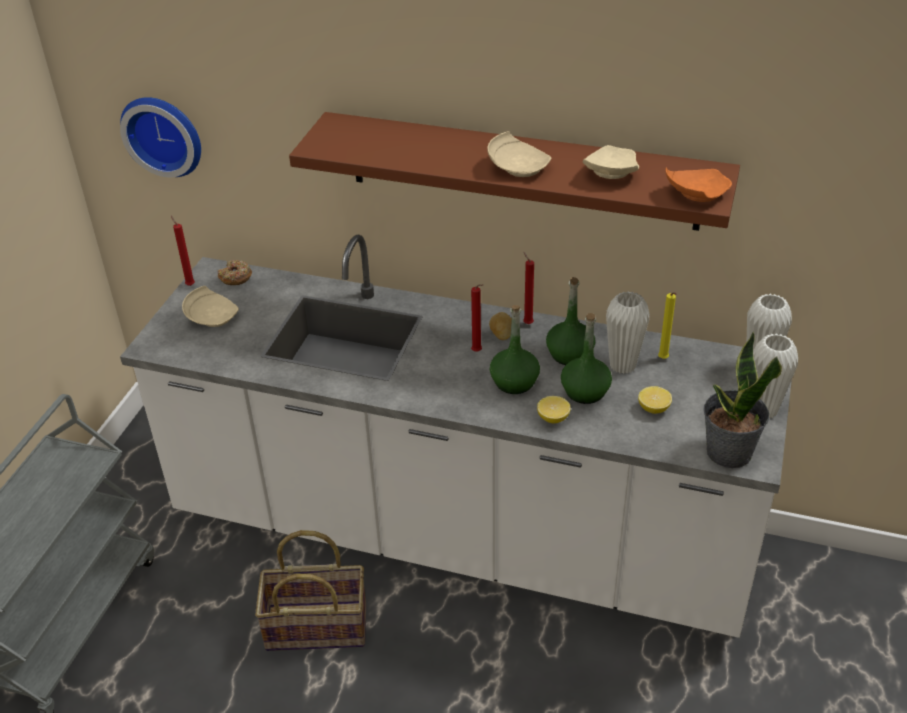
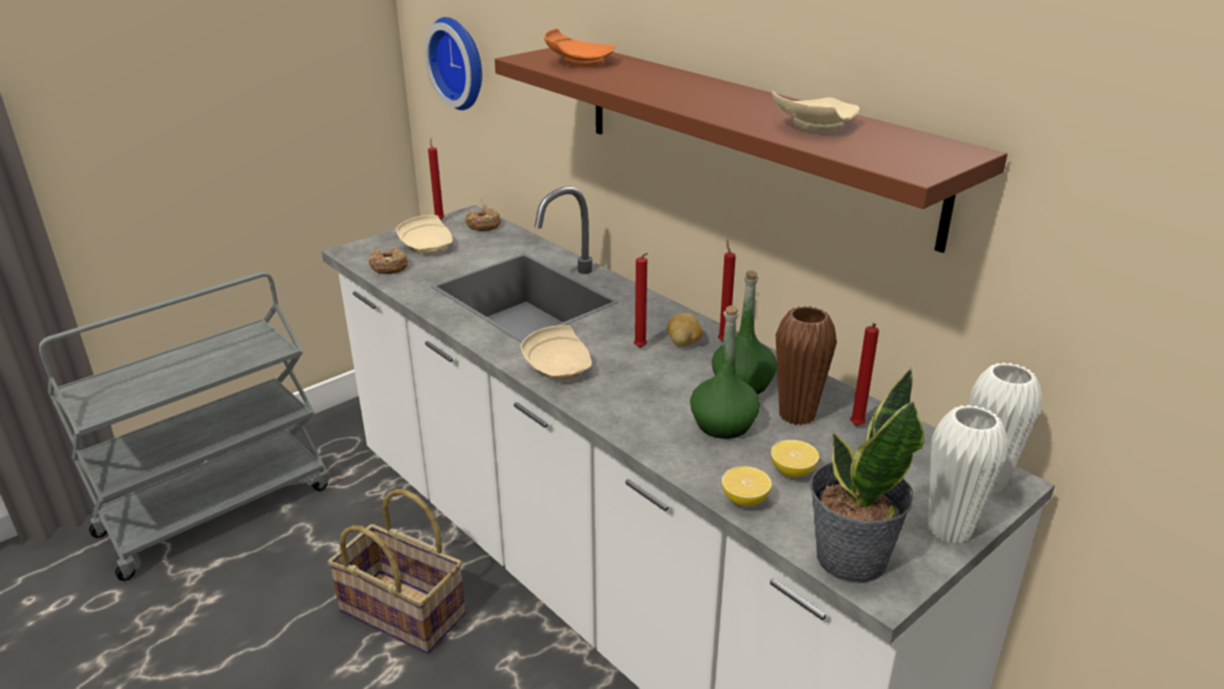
camera: 30 degrees right, 10 degrees down
(203, 351) = (389, 267): none -> donut
(514, 382) = (650, 387): green bottle -> none
(518, 167) = (708, 103): beige plate -> beige plate (560, 367)
(553, 418) = (657, 436): lemon -> lemon (744, 500)
(622, 365) = (796, 415): white vase -> brown vase
(663, 359) = (856, 427): yellow candle -> red candle
(695, 194) = (903, 161): orange plate -> orange plate (578, 62)

